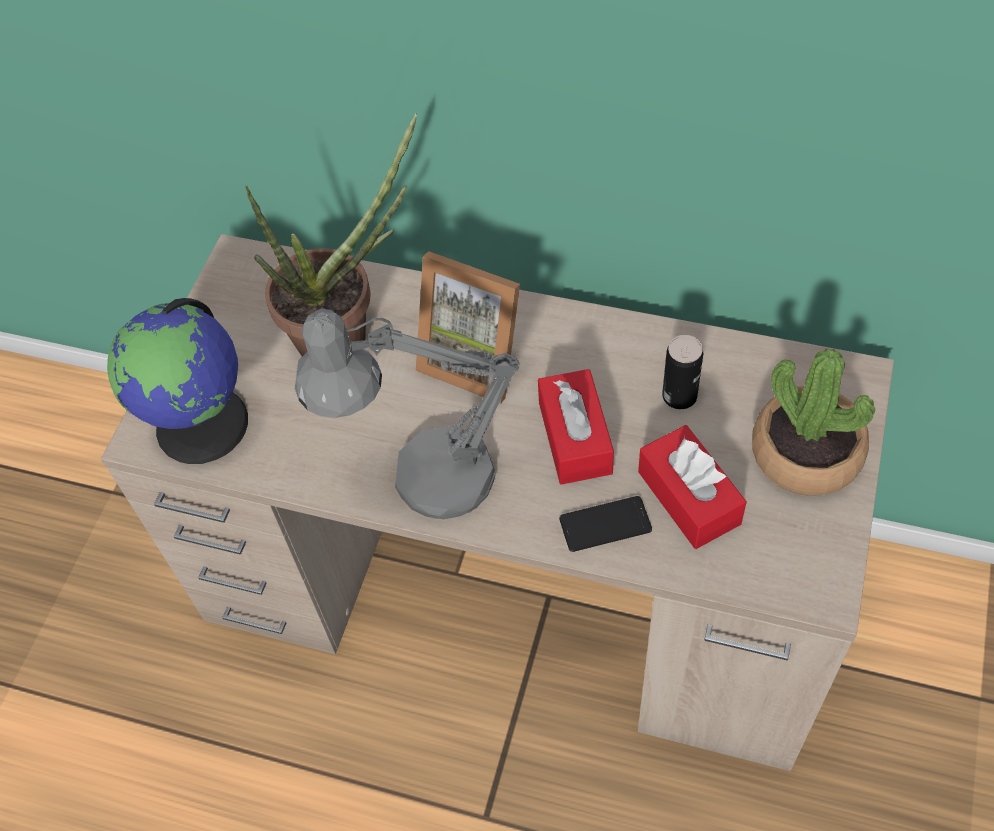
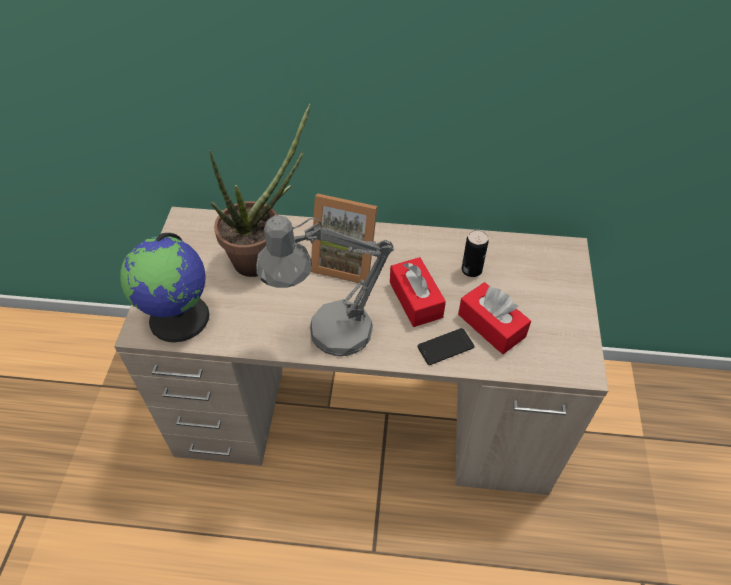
camera: 15 degrees left, 5 degrees down
(806, 453) = (552, 293): potted plant -> none

